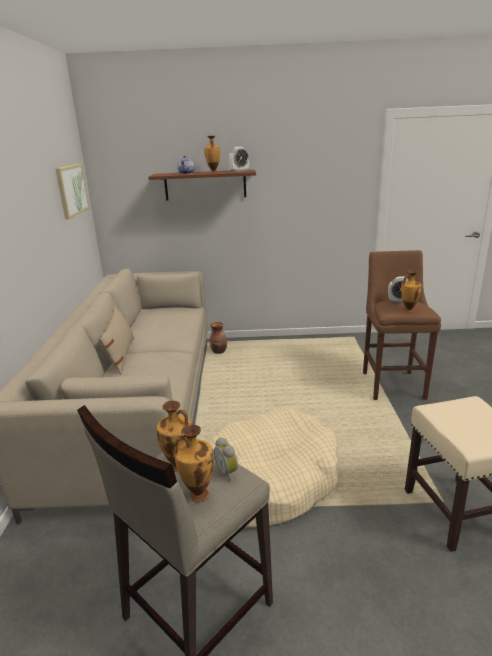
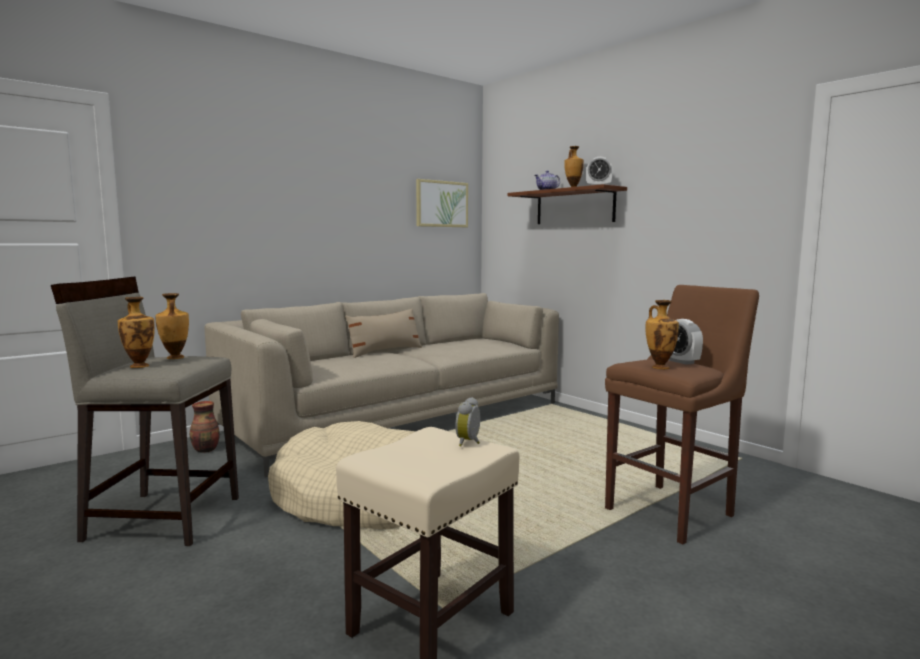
camera: 50 degrees right, 15 degrees down
(219, 351) = (545, 413): vase -> vase (206, 450)
(228, 472) = (176, 367): alarm clock -> alarm clock (470, 442)

